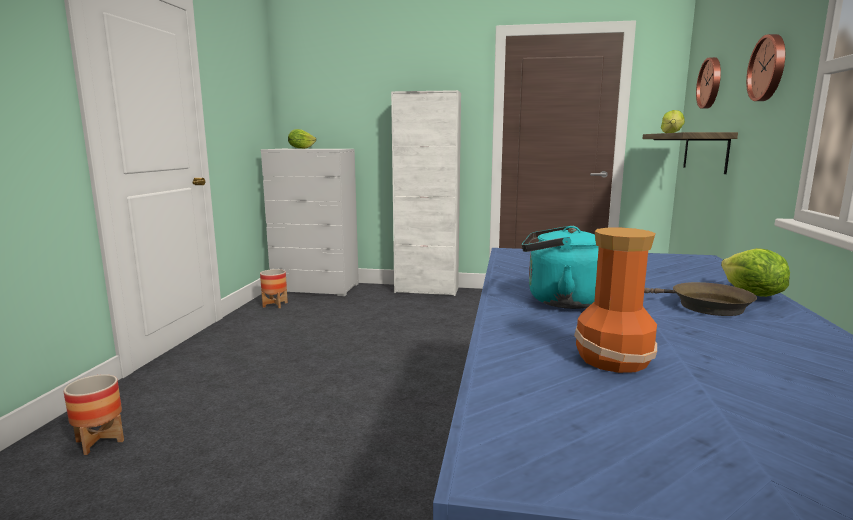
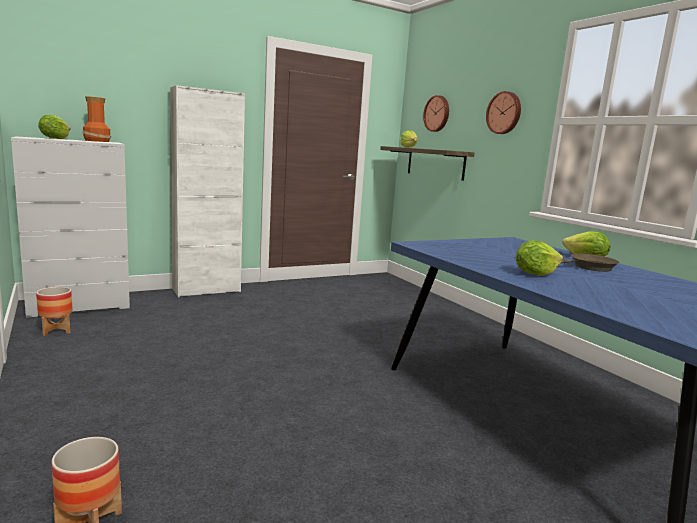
camera: 40 degrees left, 0 degrees up
(560, 301) = (535, 274): turquoise kettle -> lettuce
(611, 358) = (636, 300): vase -> vase (96, 141)

